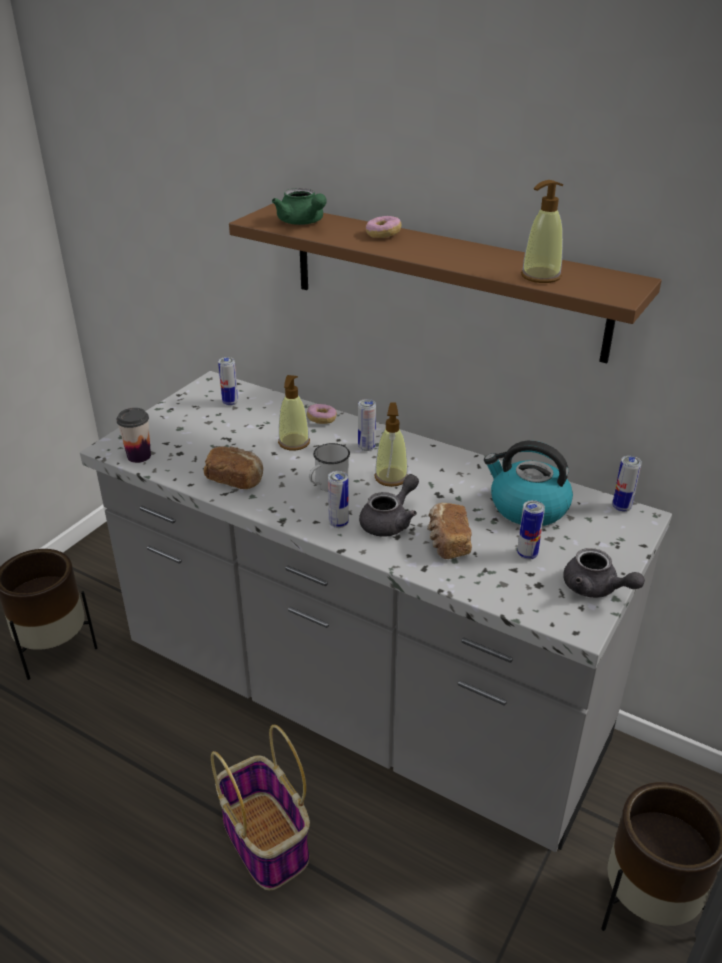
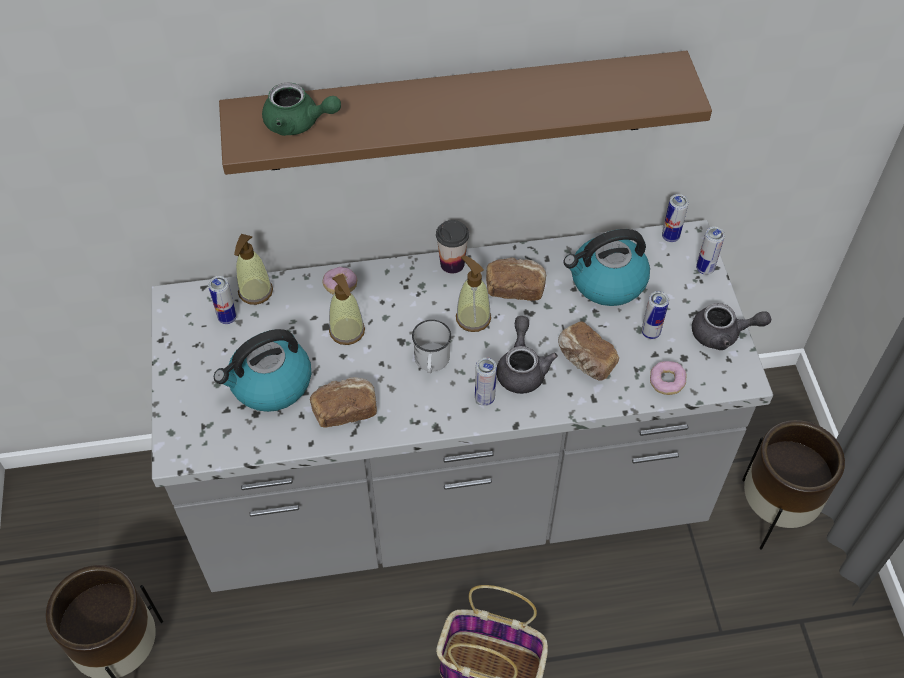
camera: 40 degrees left, 20 degrees up
(139, 456) = (221, 443): cup -> cup (452, 264)
(209, 444) = (270, 384): none -> kettle
(366, 447) = (416, 295): can -> can (705, 269)
(383, 235) = (400, 104): donut -> donut (666, 382)
(446, 476) = (515, 288): none -> bread
(540, 276) = (600, 100): soap dispenser -> soap dispenser (255, 292)

